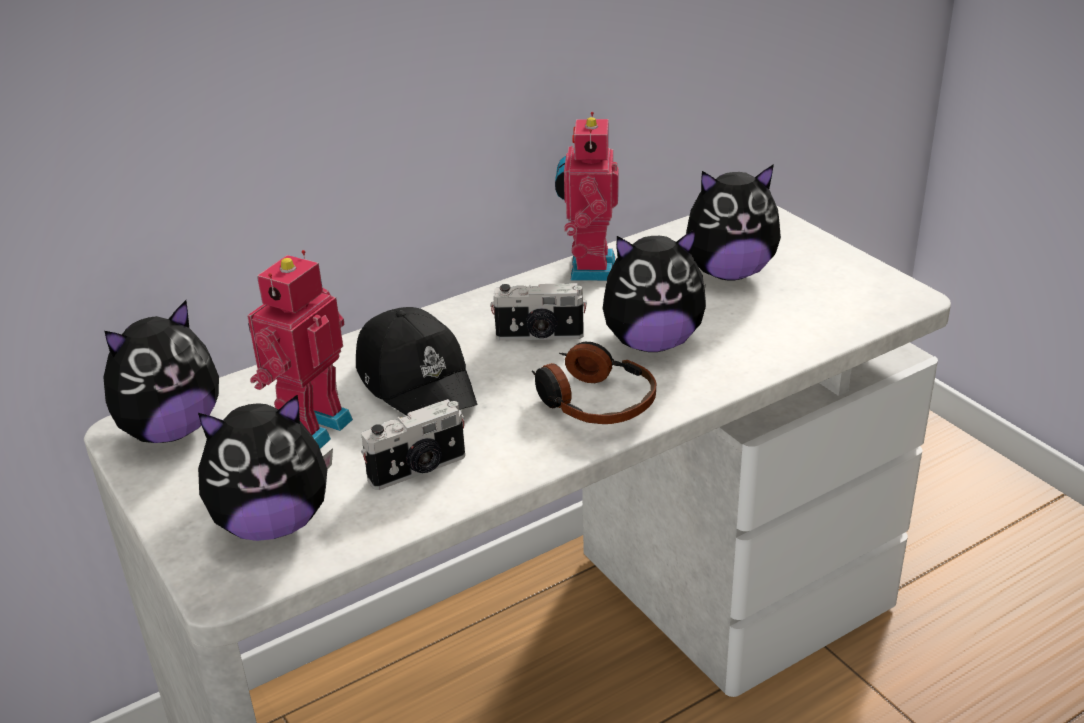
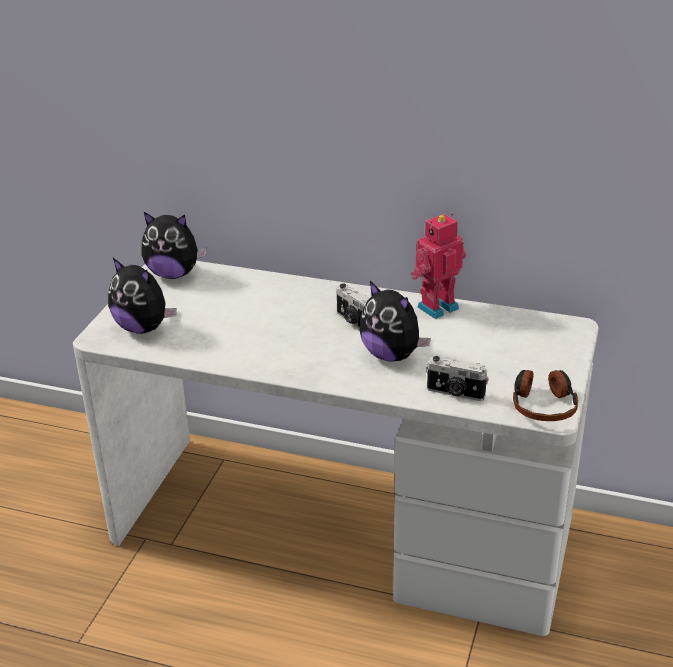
camera: 50 degrees right, 0 degrees up
(310, 426) = (213, 302): toy robot -> none
(417, 381) = (277, 310): black cap -> none
(419, 470) = (215, 342): camera -> camera (455, 393)
(593, 401) = (320, 361): headphones -> headphones (543, 404)
(729, 272) = (493, 348): plush toy -> none

